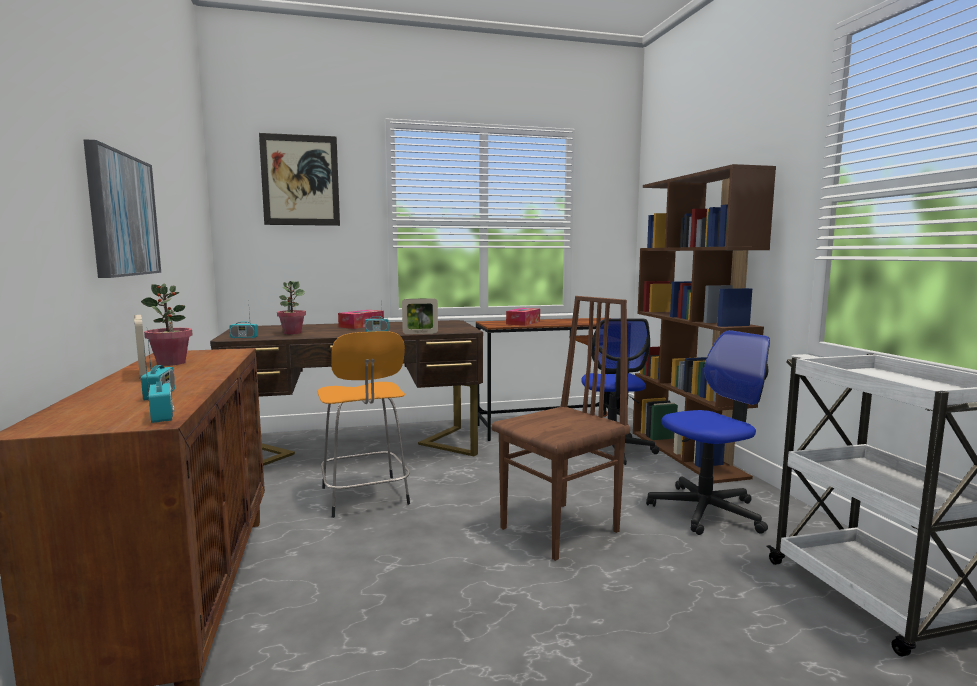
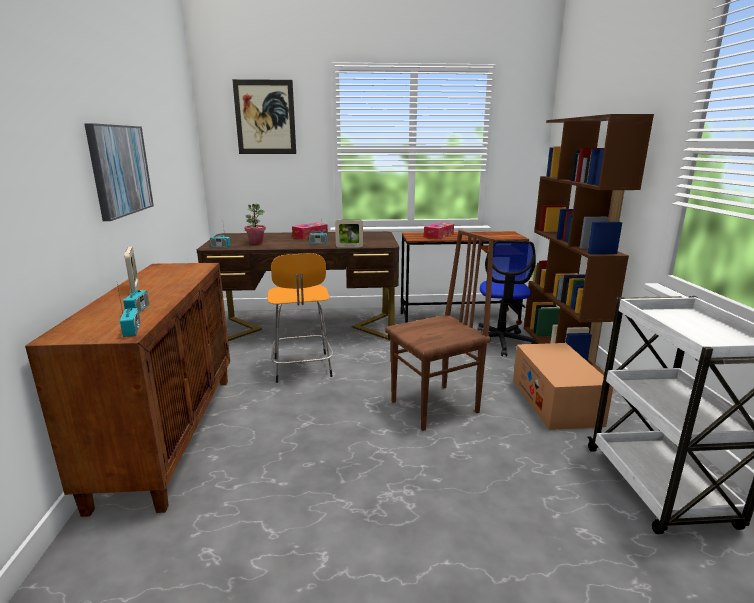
camera: 10 degrees right, 10 degrees up
(171, 363) = (157, 277): potted plant -> none
(706, 511) = (555, 402): office chair -> cardboard box

